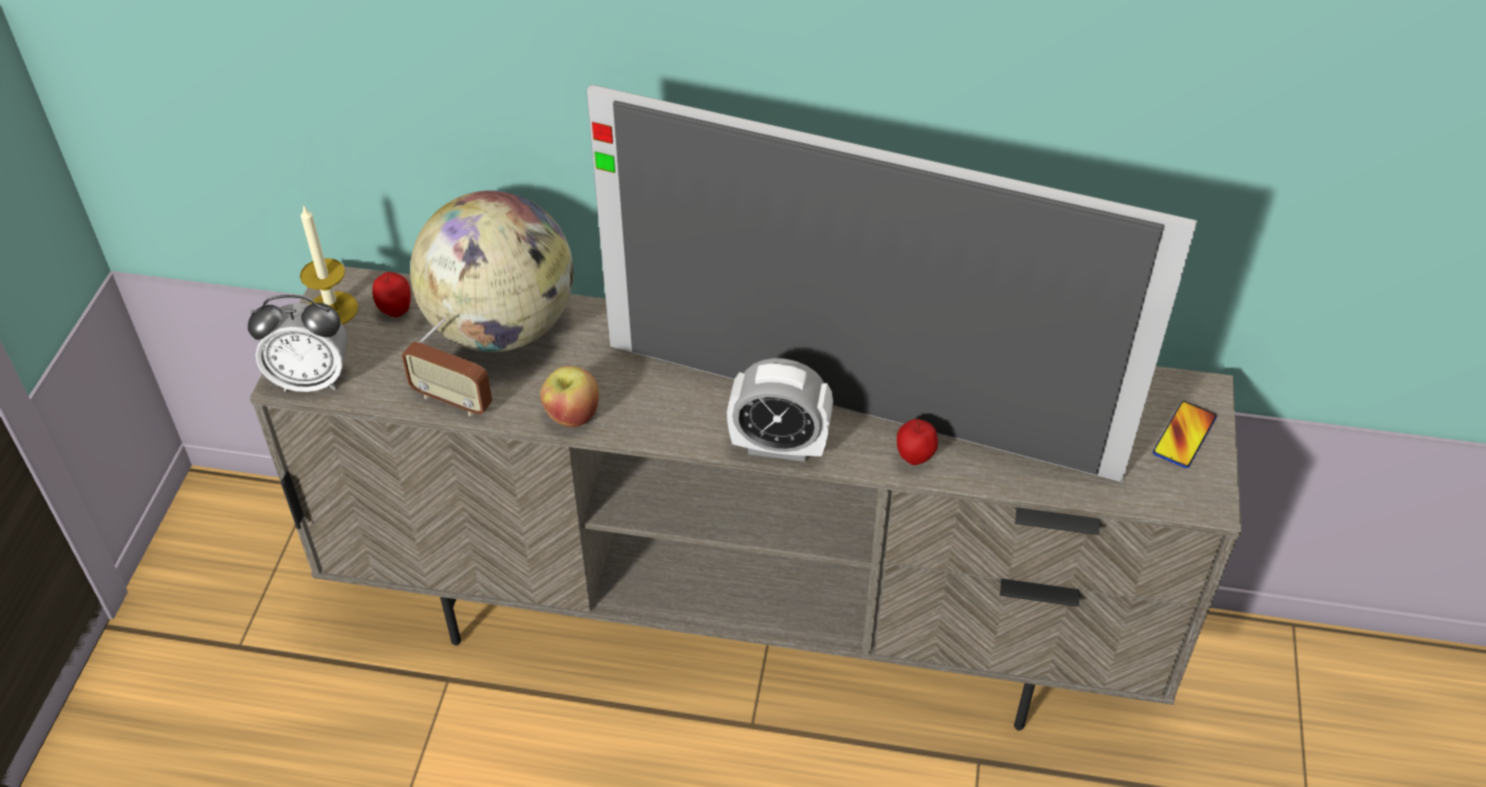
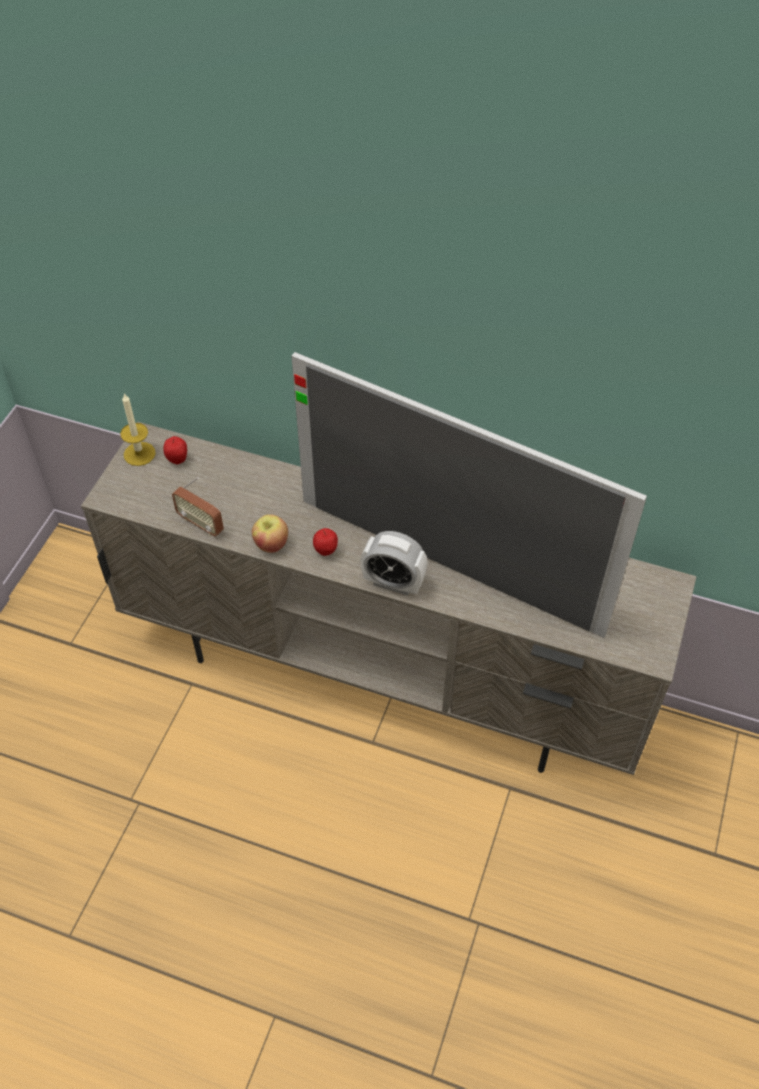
camera: 10 degrees right, 5 degrees up
(311, 380) = (119, 499): alarm clock -> none
(502, 328) = (240, 480): globe -> none
(914, 459) = (476, 603): apple -> apple (326, 551)
(1184, 435) = (652, 612): phone -> none

